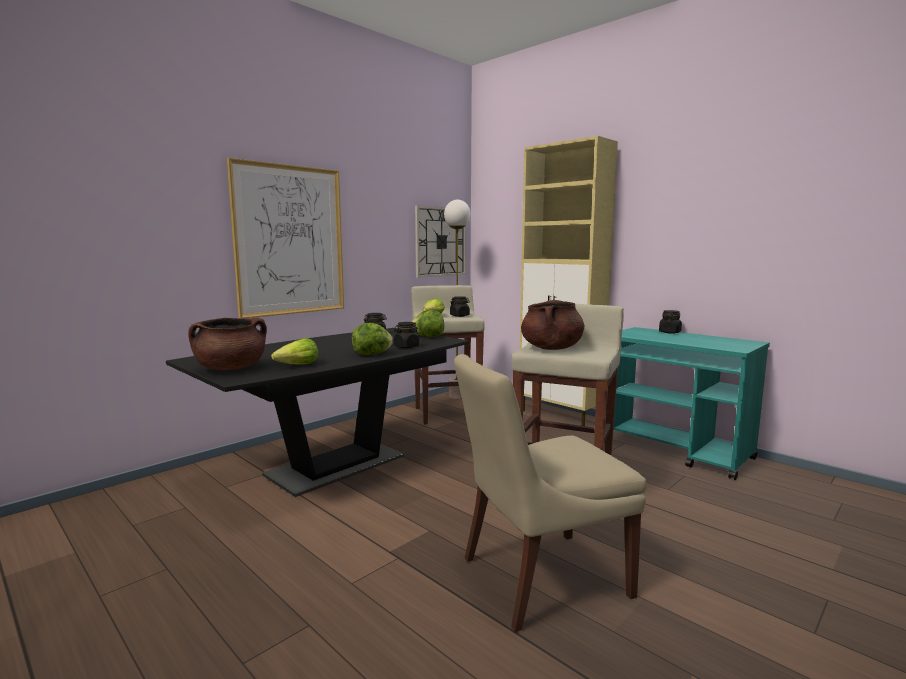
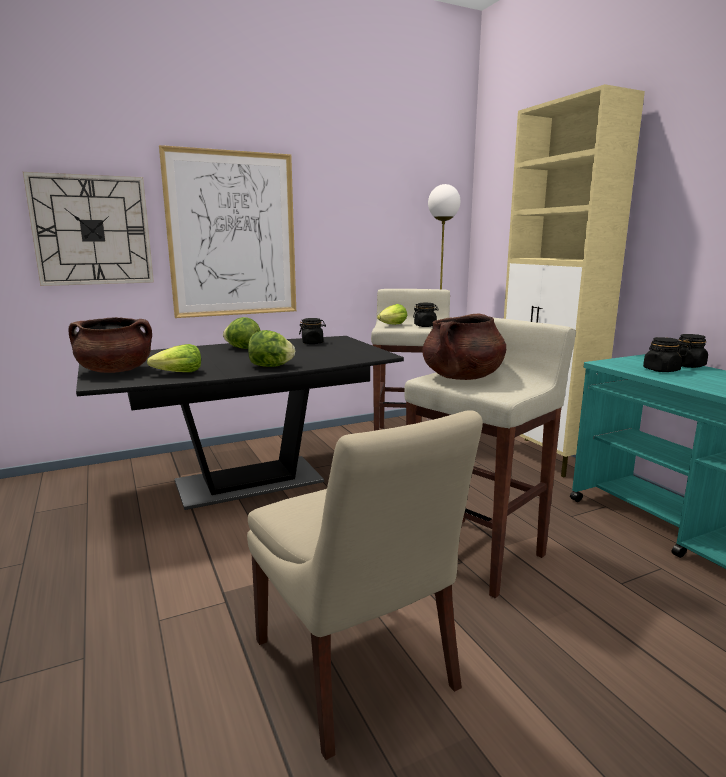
camera: 20 degrees right, 5 degrees up
(406, 347) = (321, 360): black jar -> black jar (661, 370)
(428, 337) = (364, 349): lettuce -> lettuce (243, 348)
(440, 242) = (426, 236): wall clock -> wall clock (92, 230)
(539, 578) = (357, 669): beige chair -> beige chair turned 120 degrees counterclockwise

